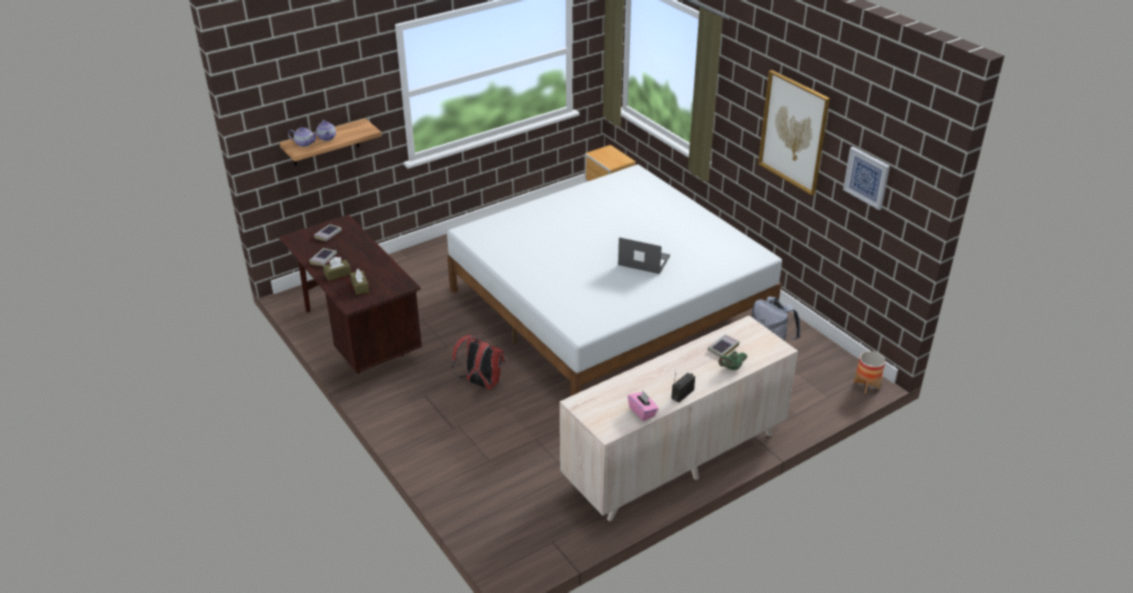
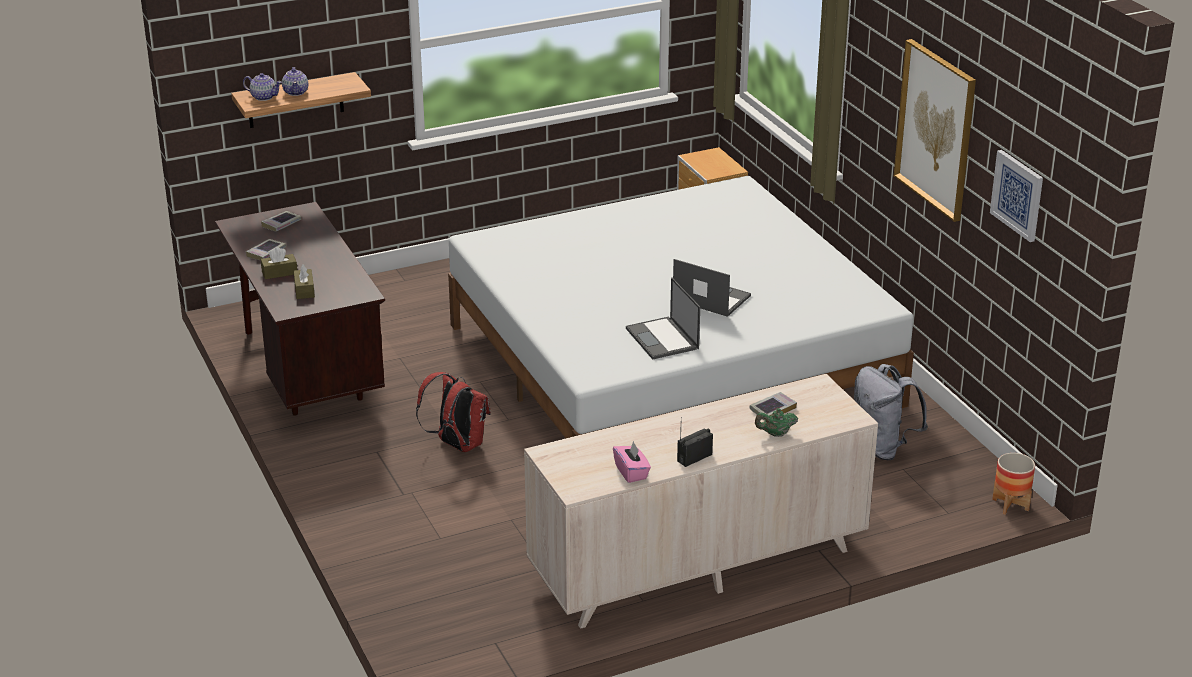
camera: 10 degrees right, 5 degrees down
(621, 296) = (663, 339): none -> laptop

